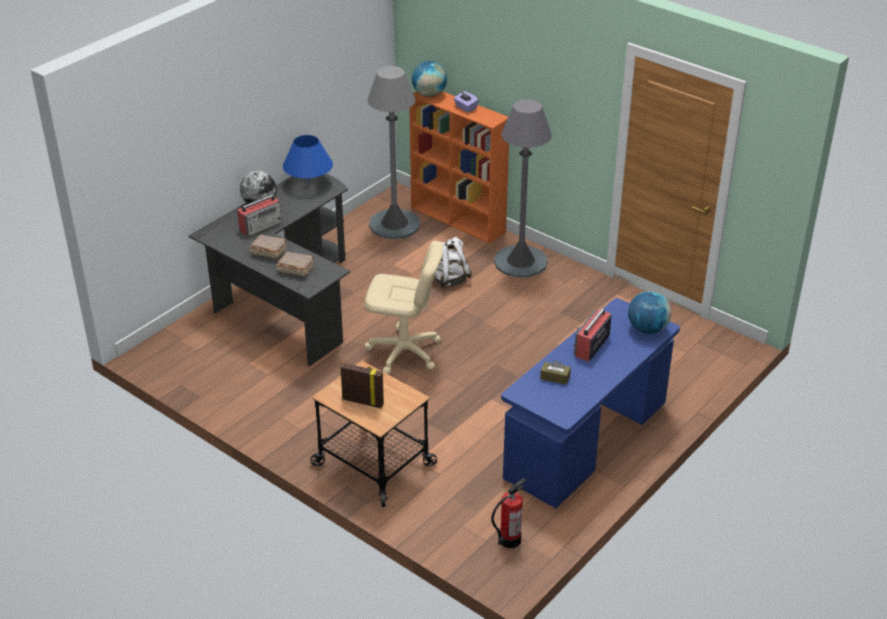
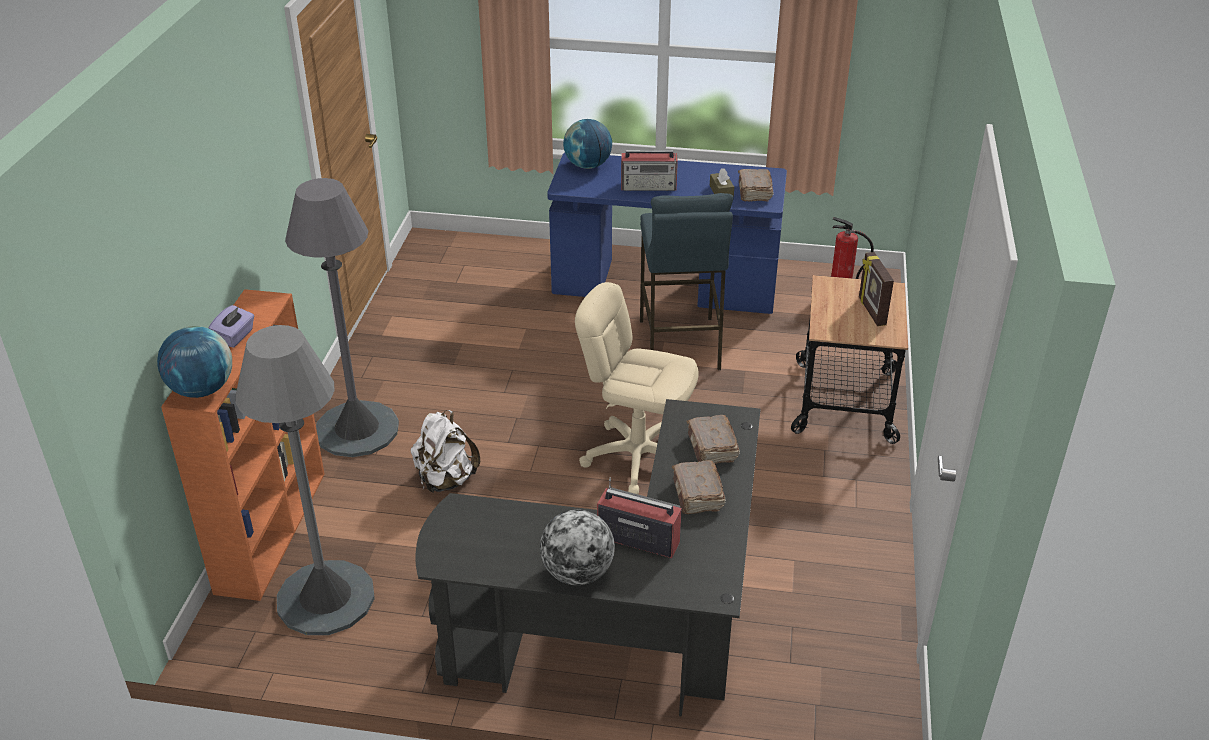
camera: 120 degrees left, 0 degrees up
(309, 183) = (464, 546): blue table lamp -> none
(404, 352) = (637, 457): beige office chair -> beige office chair turned 45 degrees counterclockwise
(503, 416) = (679, 345): none -> blue stool
(541, 394) = (754, 192): none -> brown book

